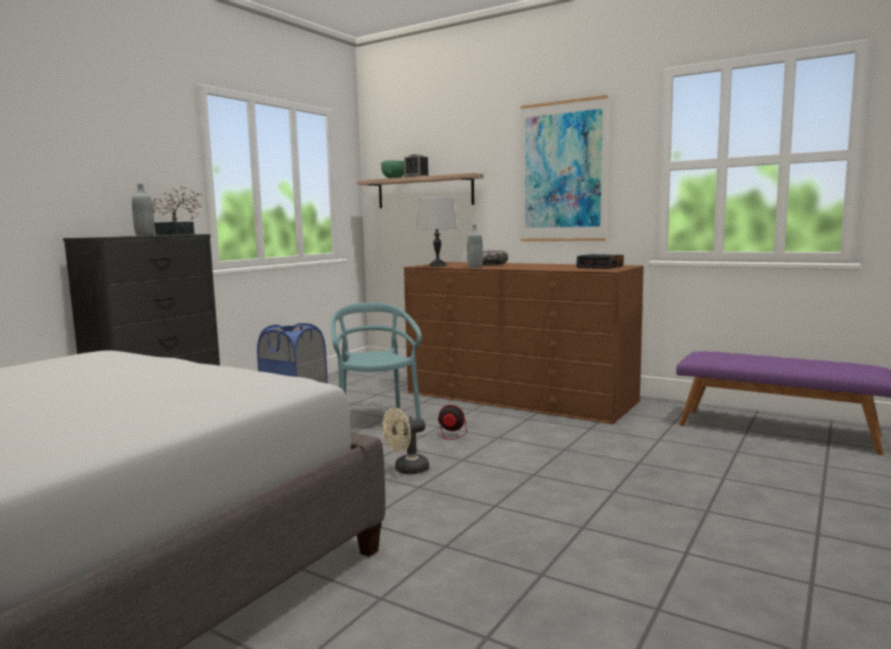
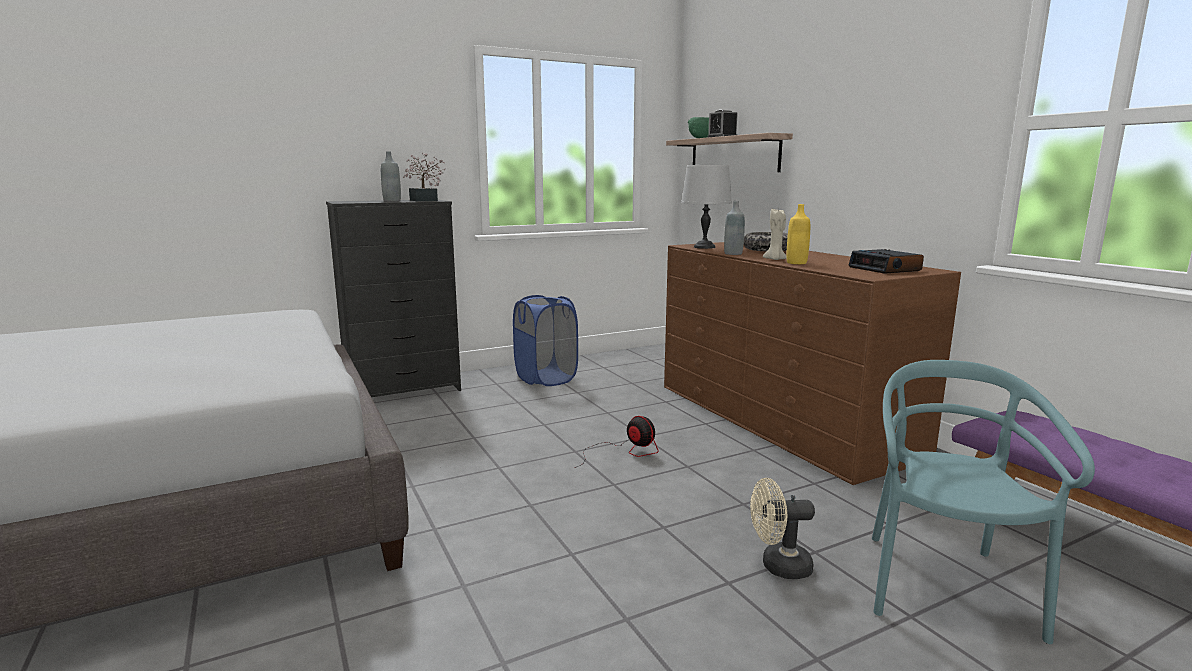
camera: 30 degrees right, 5 degrees up
(376, 420) = (593, 413): turquoise chair -> turquoise chair (943, 586)
(406, 470) = (545, 481): beige fan -> beige fan (778, 566)
(516, 268) = (775, 259): none -> beige candle
(537, 268) = (796, 263): none -> yellow bottle
(562, 172) = (882, 131): picture -> none

